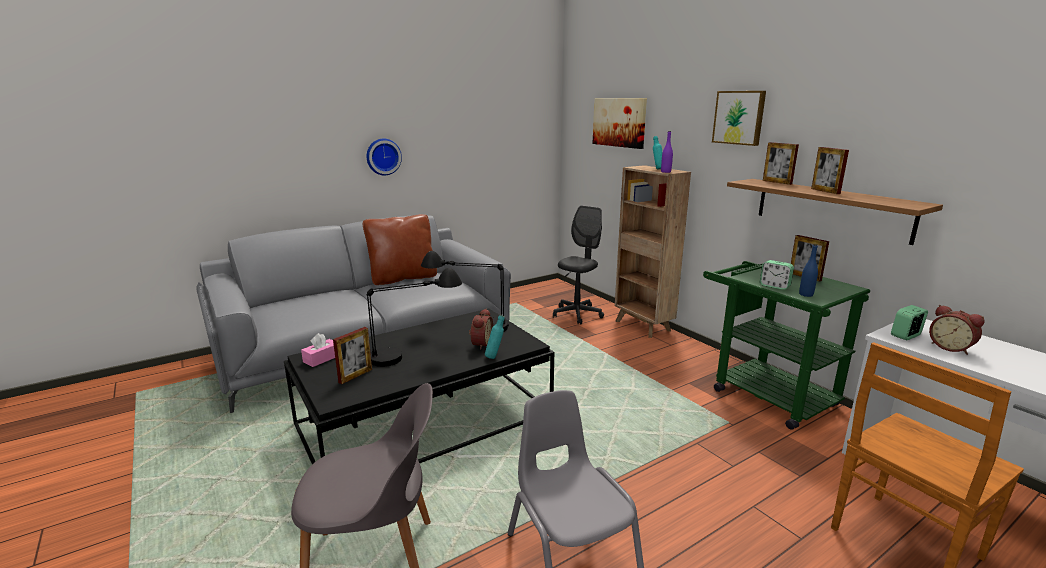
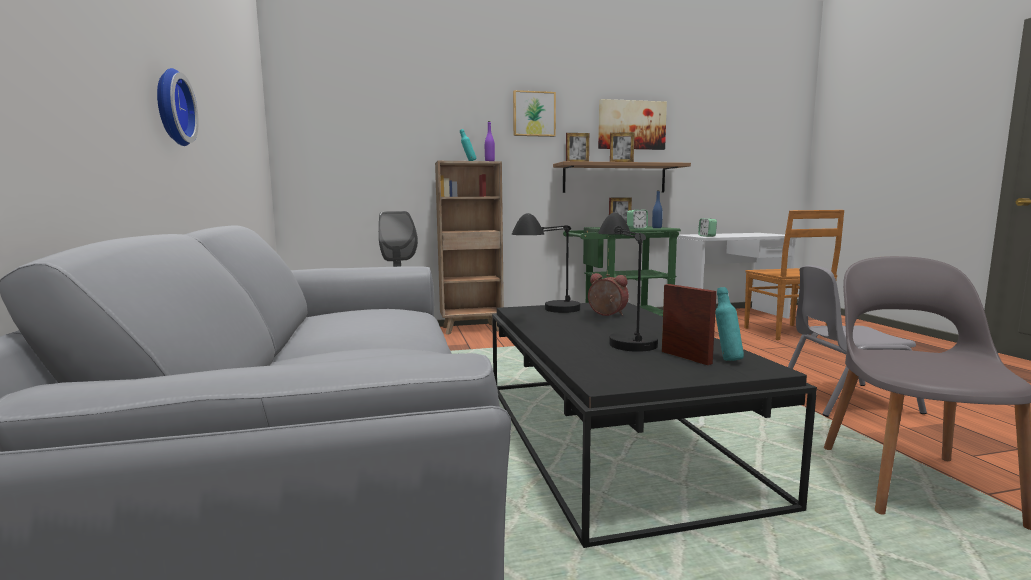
camera: 70 degrees left, 10 degrees down
(322, 359) = (617, 373): pink tissue box -> none
(403, 278) = (309, 325): brown pillow -> none
(495, 357) = (644, 313): turquoise bottle -> turquoise bottle (726, 359)
(619, 122) = (385, 119): picture -> picture (631, 125)
(951, 347) = (724, 235): alarm clock -> none

